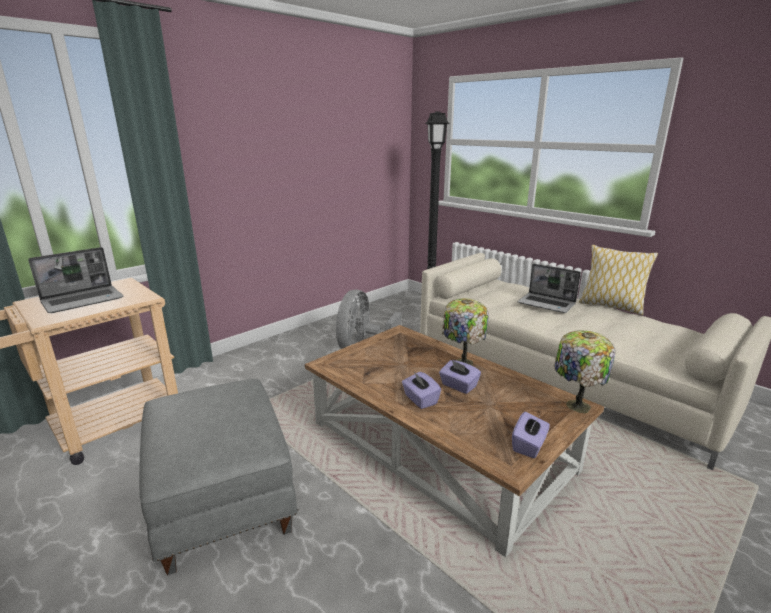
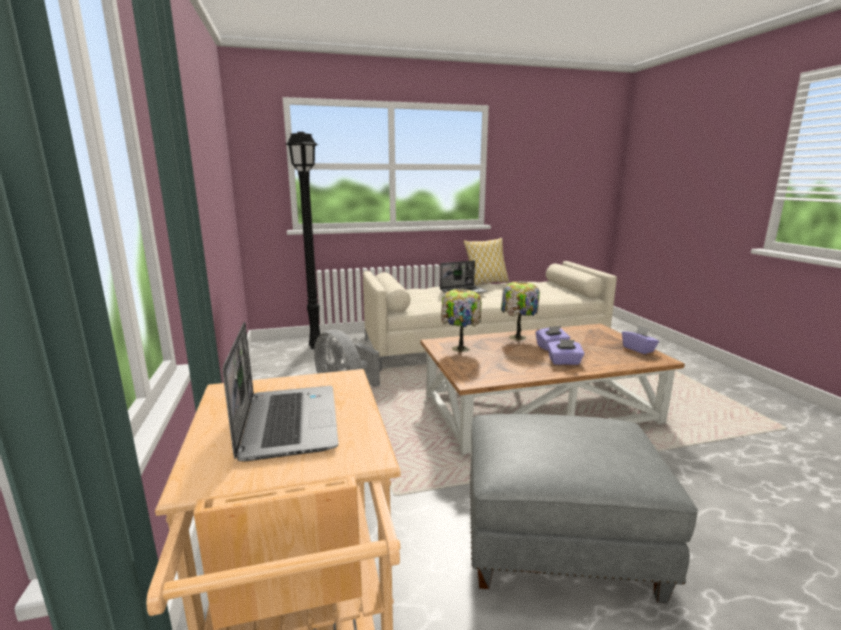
camera: 60 degrees left, 5 degrees down
(576, 406) = (597, 328): table lamp -> table lamp (459, 349)

